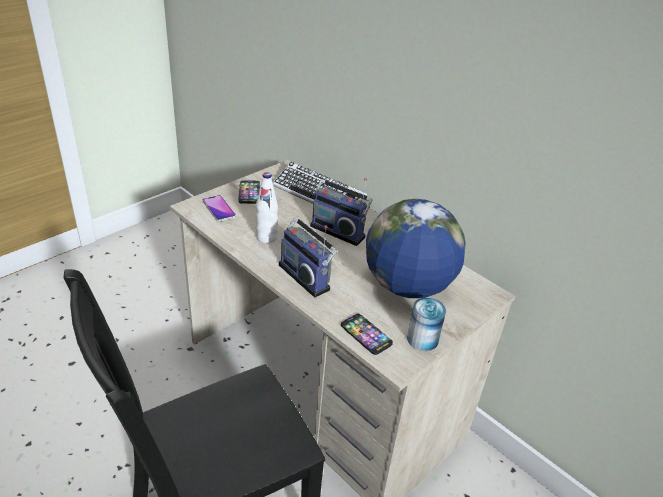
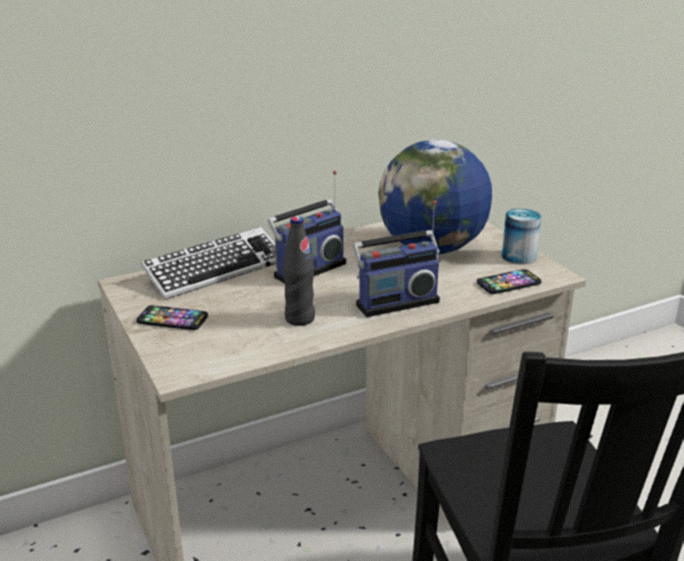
camera: 70 degrees left, 10 degrees down
(219, 209) = (202, 348): phone -> none
(266, 238) = (299, 319): white bottle -> black bottle

